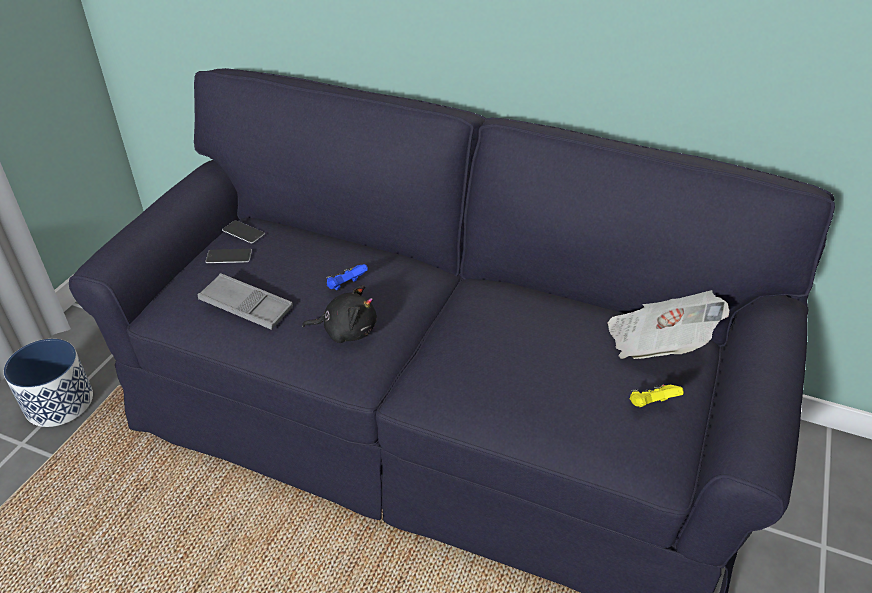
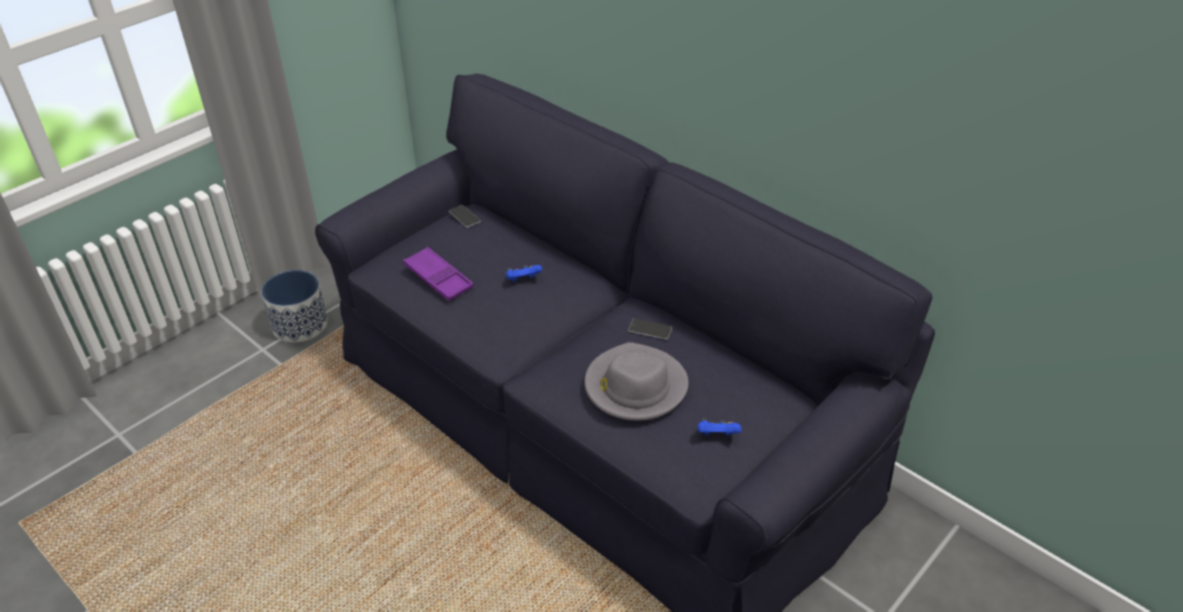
camera: 20 degrees right, 0 degrees up
(229, 256) = (443, 234): phone -> phone (650, 329)
(246, 306) = (438, 278): grey tray -> purple tray
(346, 330) = (506, 316): black plush toy -> none
(533, 374) = (634, 387): none -> grey hat
(651, 404) = (717, 436): yellow game controller -> blue game controller
(657, 343) = (755, 389): newspaper -> none

